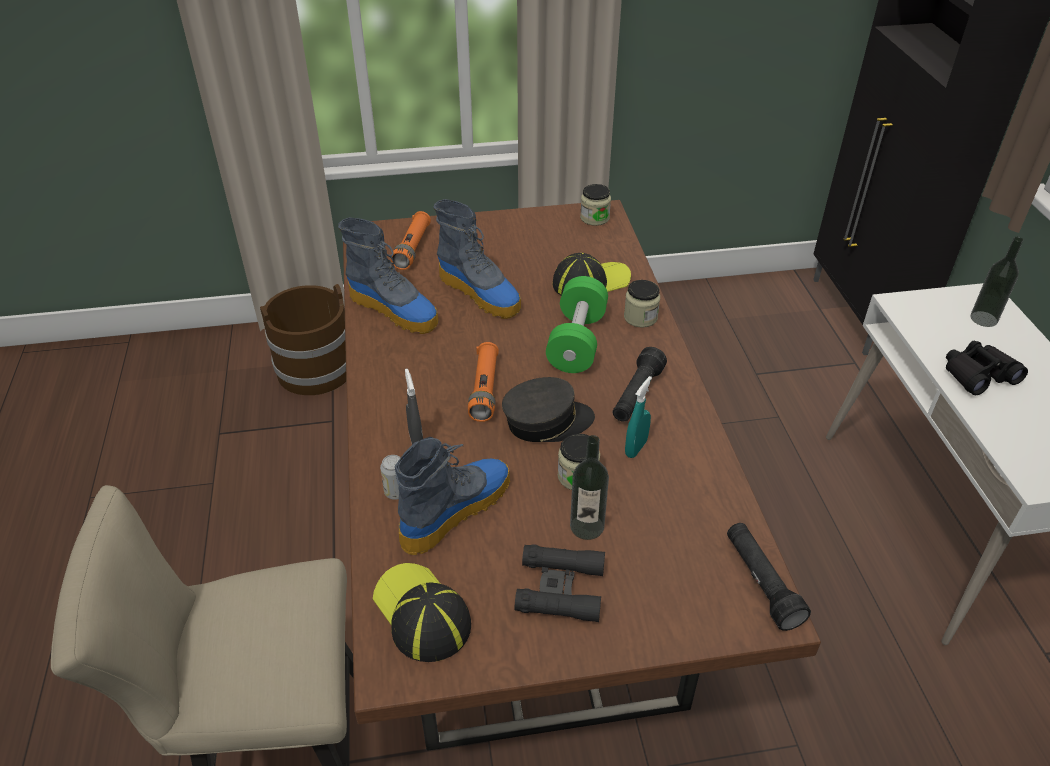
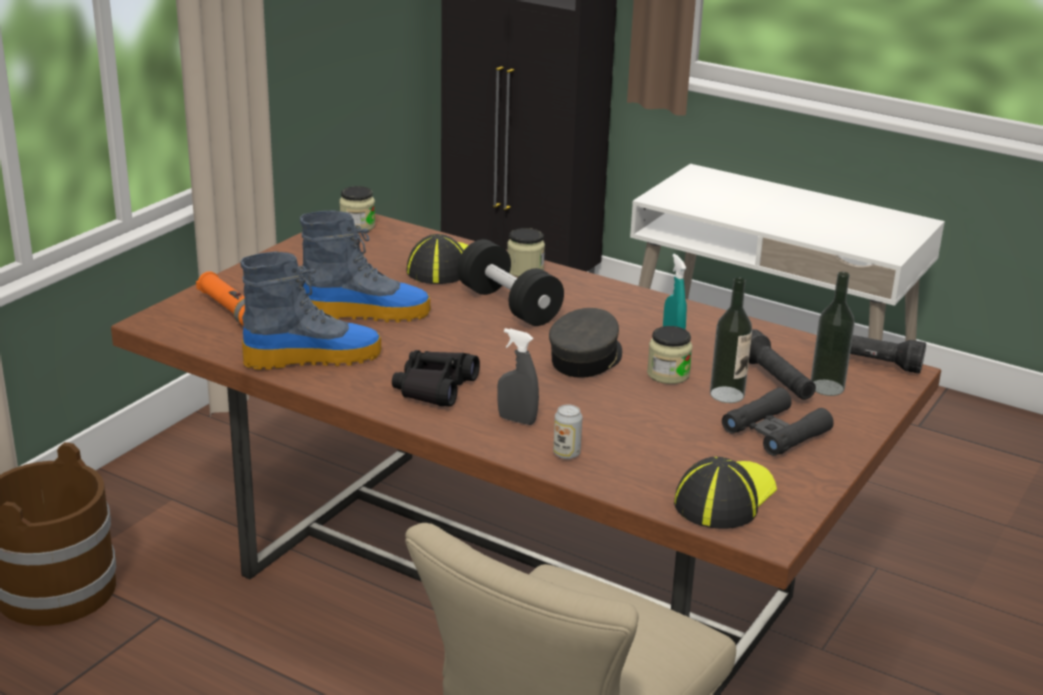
camera: 50 degrees left, 15 degrees down
(421, 614) = (724, 498): cap -> cap turned 120 degrees clockwise
(455, 510) = (629, 437): boot -> none
(484, 389) = (501, 365): orange flashlight -> none
(577, 341) = (509, 305): green dumbbell -> black dumbbell
(636, 395) = (614, 314): black flashlight -> black flashlight (775, 380)
(978, 375) = (769, 216): black binoculars -> black binoculars (435, 388)
(983, 319) = (720, 185): bottle -> bottle (827, 387)

